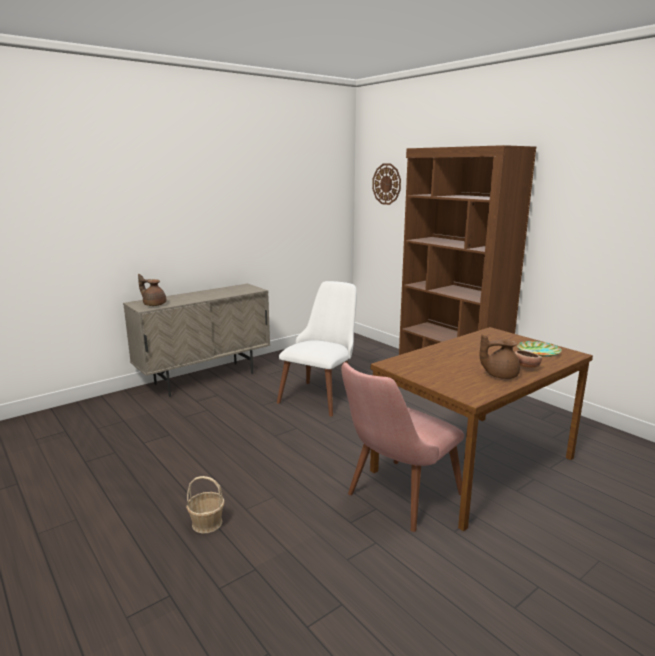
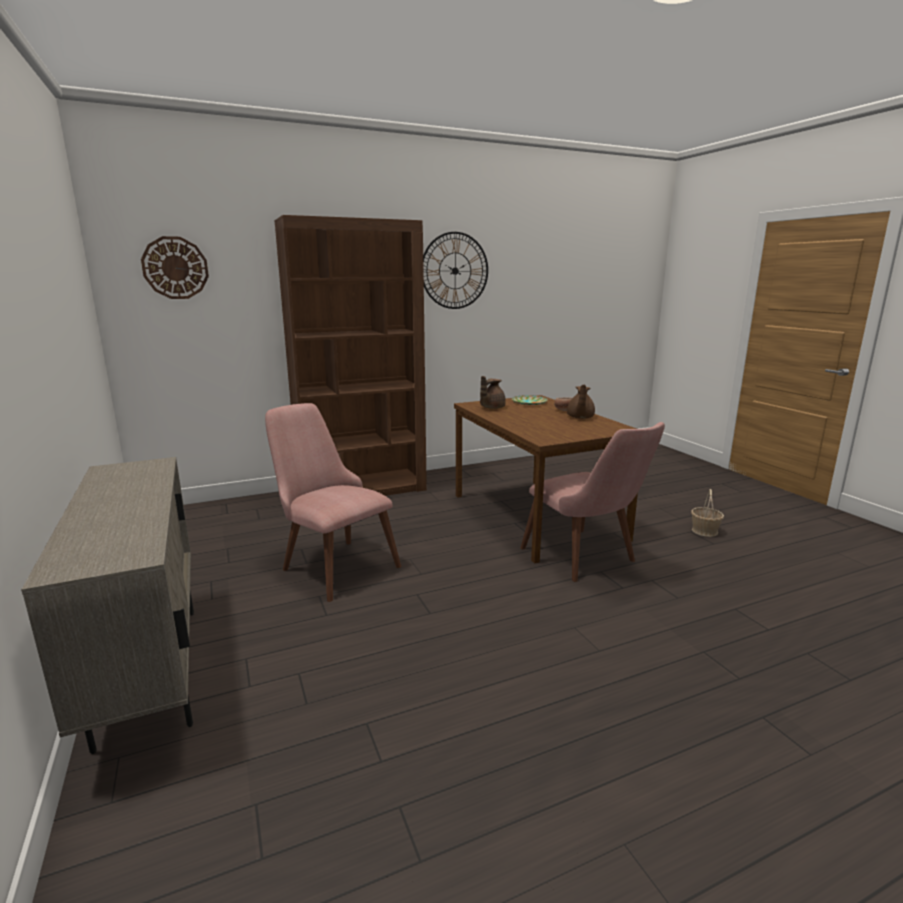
camera: 75 degrees left, 0 degrees up
(154, 304) = (119, 547): brown teapot -> brown teapot (491, 408)
(207, 523) = (628, 683): basket -> basket (704, 531)
(322, 394) = (331, 563): white chair -> pink chair
(590, 194) = (455, 271): none -> wall clock

